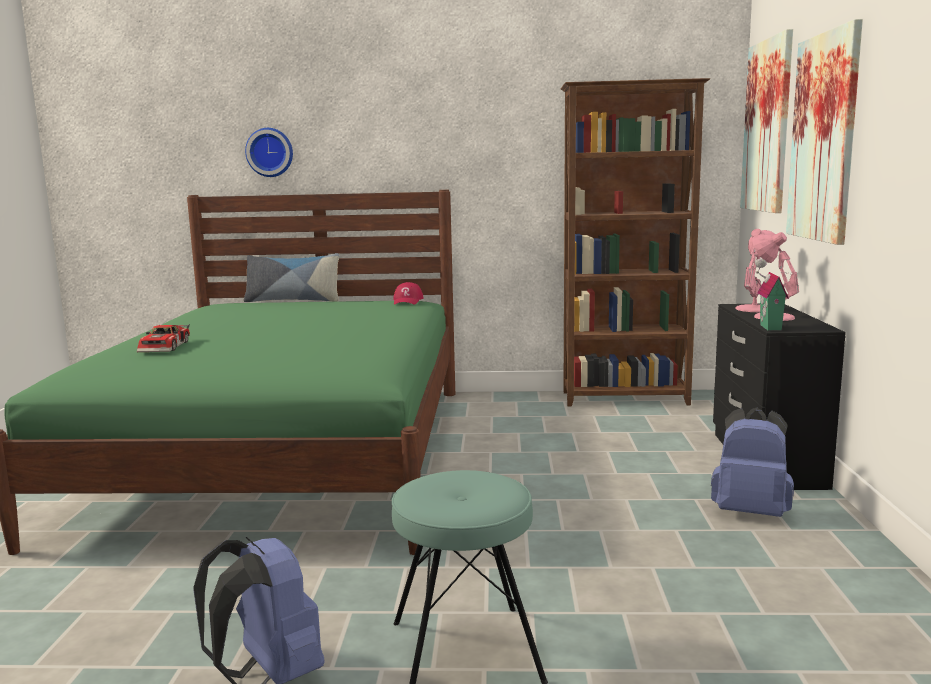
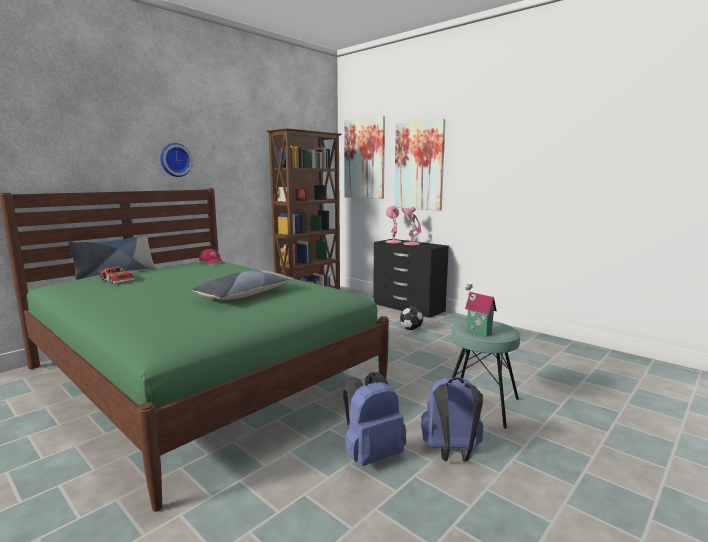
camera: 50 degrees left, 0 degrees up
(167, 347) = (173, 310): toy car -> toy car (118, 280)
(270, 152) = (76, 158): wall clock -> wall clock (175, 160)
(270, 346) = (244, 295): none -> pillow
(671, 496) = (411, 329): none -> football
(750, 511) = (442, 325): blue backpack -> blue backpack (371, 454)
(768, 327) = (424, 247): toy house -> toy house (478, 333)

